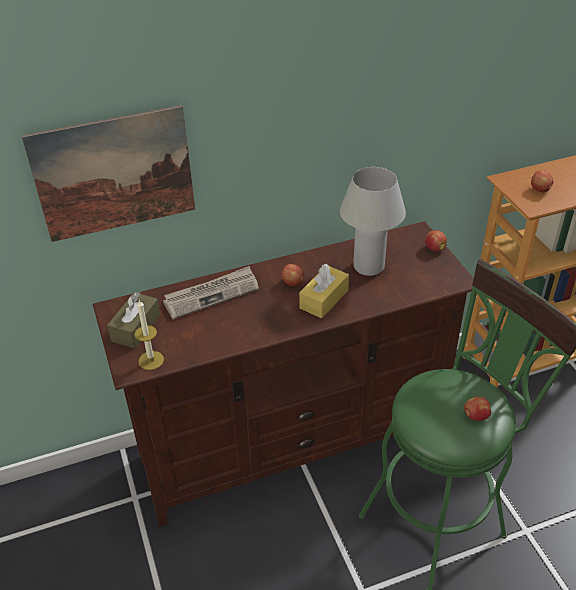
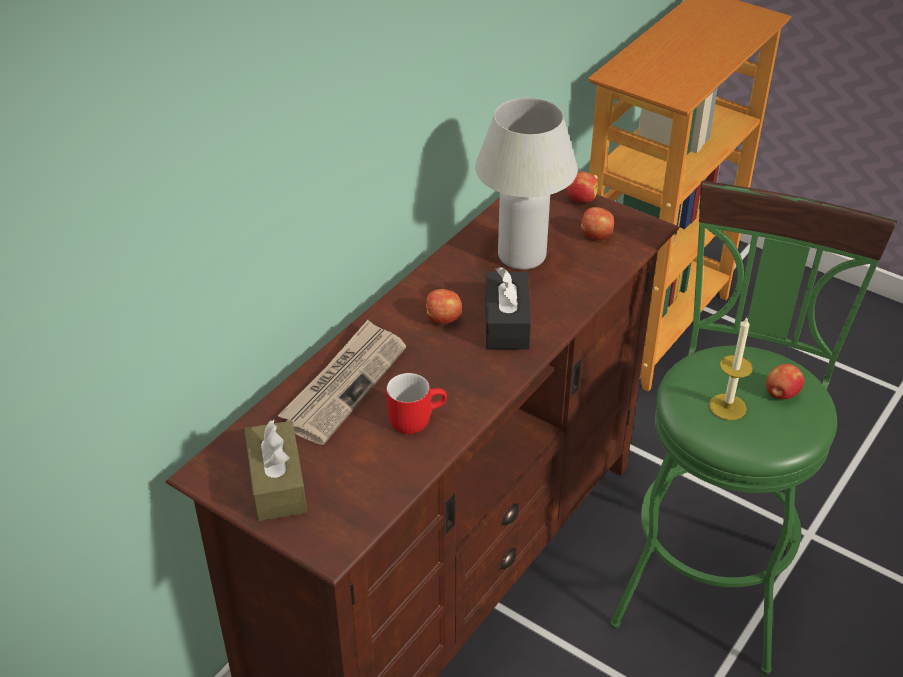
camera: 35 degrees left, 0 degrees up
(114, 174) = (178, 235): picture -> none
(151, 360) = (349, 517): candle -> candle (727, 407)
(229, 326) = (415, 417): none -> red mug
(324, 299) = (506, 323): yellow tissue box -> black tissue box
(540, 190) = (666, 74): apple -> apple (597, 236)

